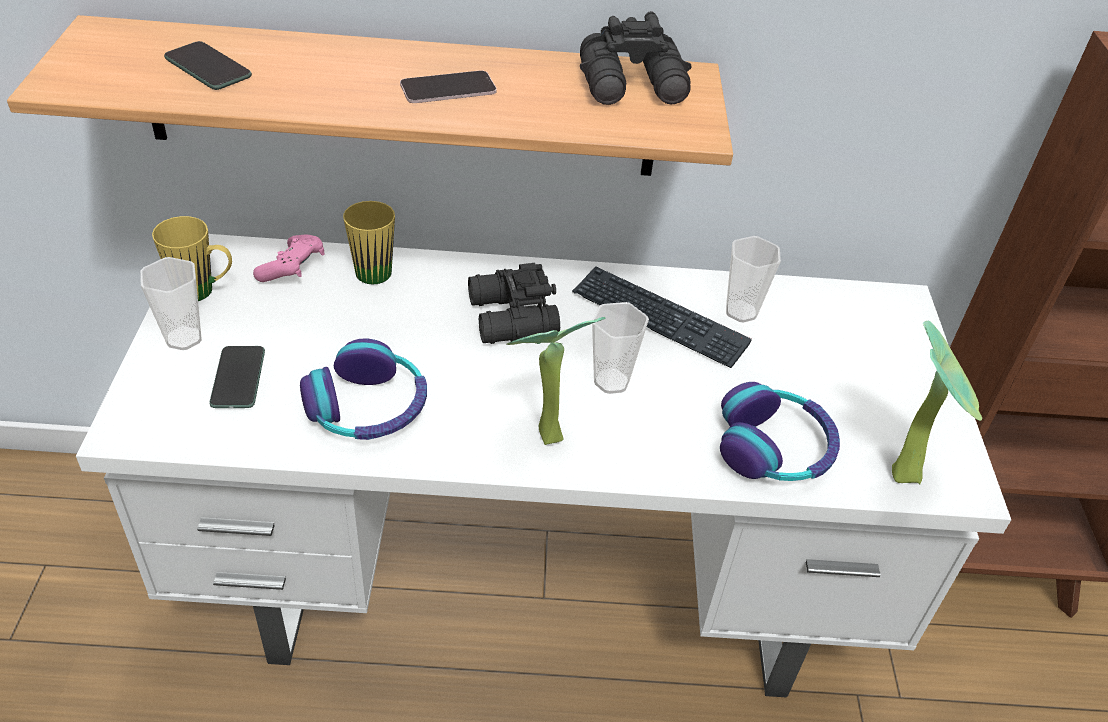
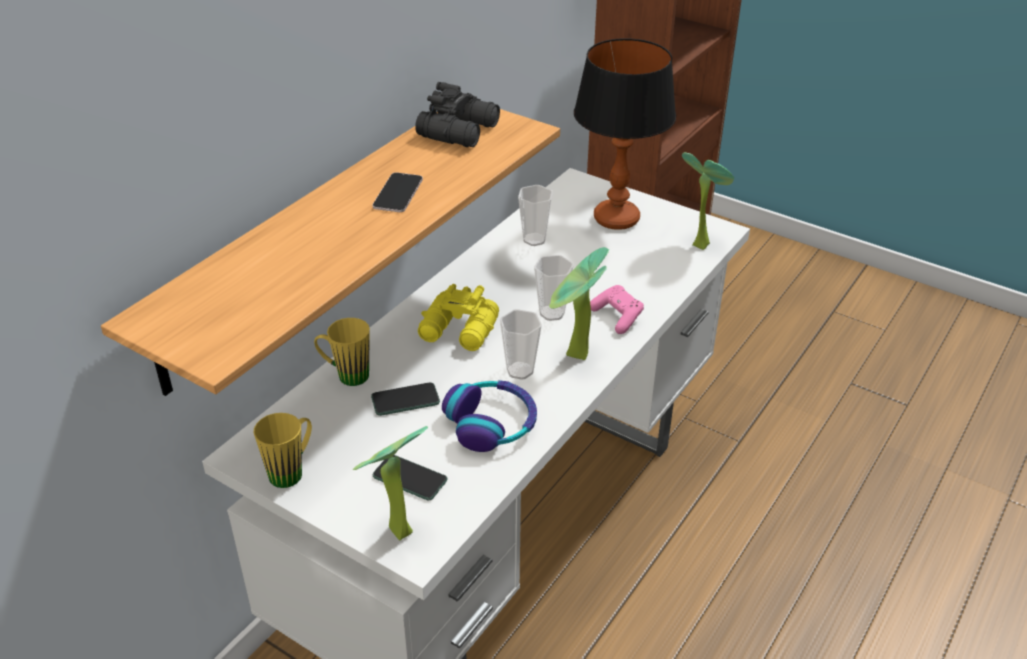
camera: 55 degrees left, 5 degrees down
(150, 399) = (394, 531): none -> potted plant
(184, 338) = (339, 496): cup -> cup (520, 371)
(208, 68) = (266, 280): phone -> phone (405, 400)
(293, 269) = (311, 415): pink game controller -> pink game controller (617, 317)
(510, 319) = (460, 331): black binoculars -> yellow binoculars
(659, 319) = (513, 272): keyboard -> none
(774, 448) = (650, 277): headphones -> none
(866, 367) = (615, 218): none -> table lamp

